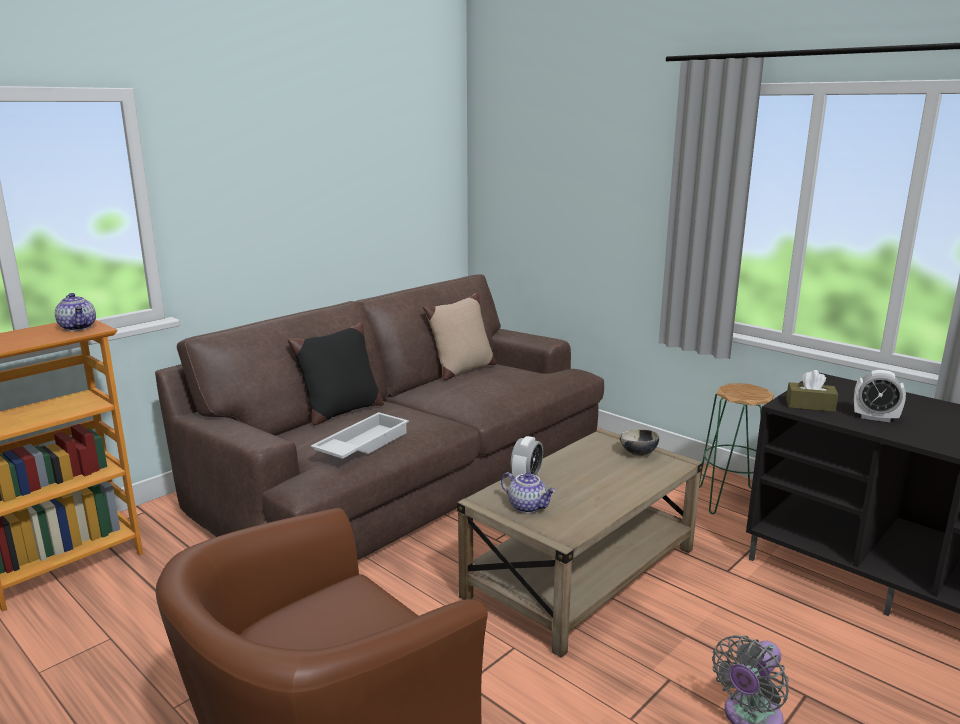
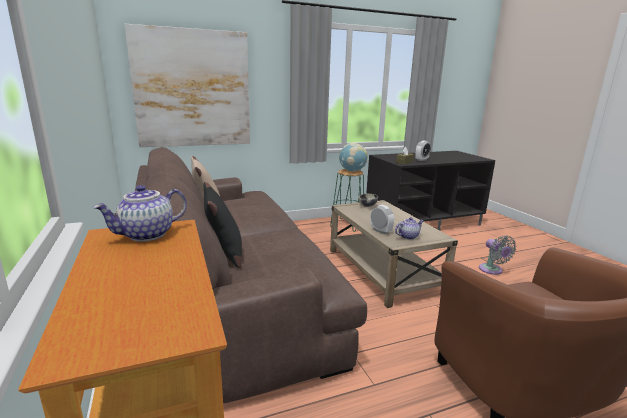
camera: 65 degrees left, 0 degrees up
(79, 327) = (147, 235): teapot -> teapot turned 150 degrees clockwise
(361, 444) = (302, 255): white tray -> none
(548, 199) = (193, 89): none -> picture
(748, 392) = (352, 171): none -> globe

